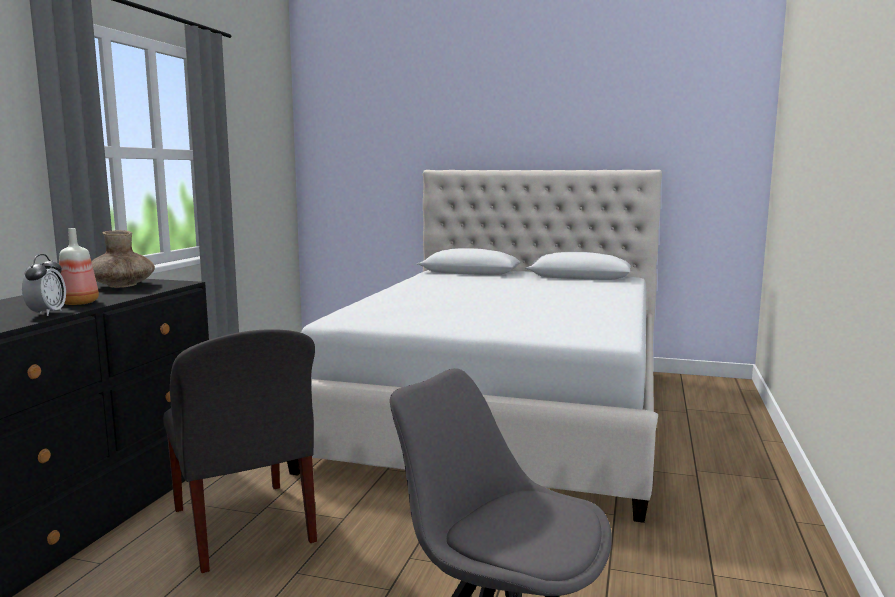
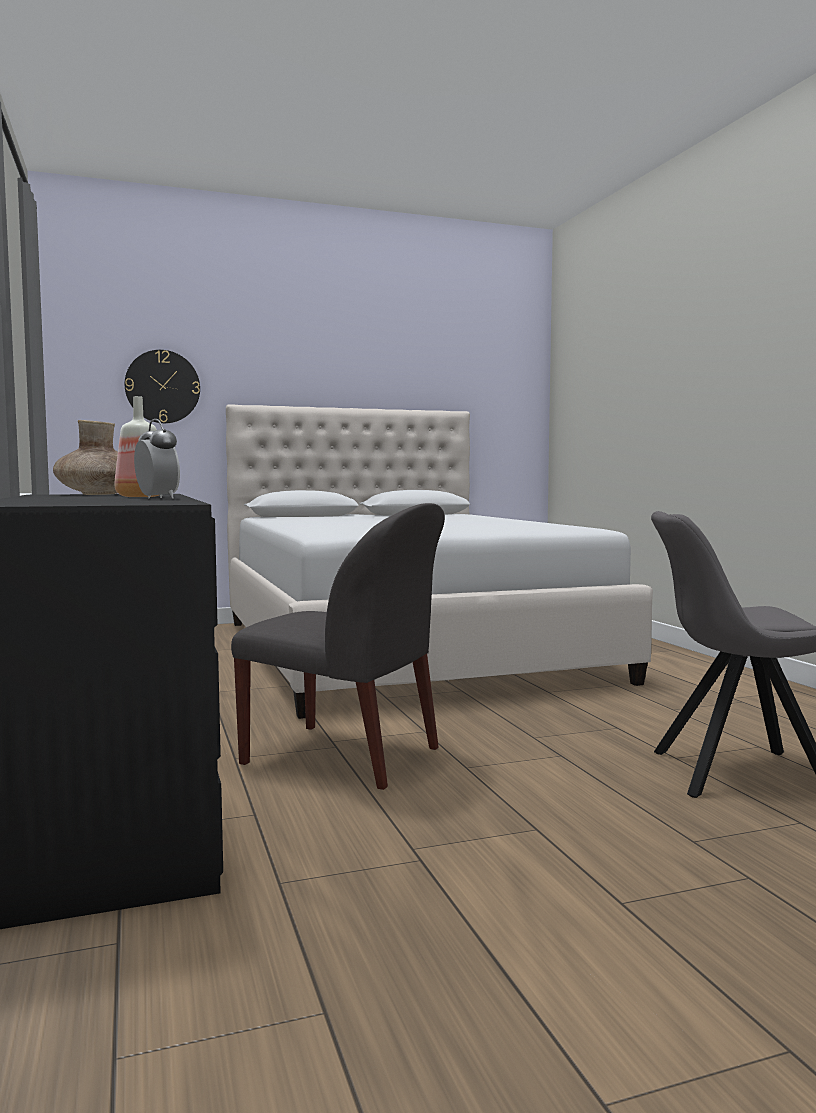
camera: 35 degrees left, 5 degrees down
(379, 155) = (162, 386): none -> wall clock

